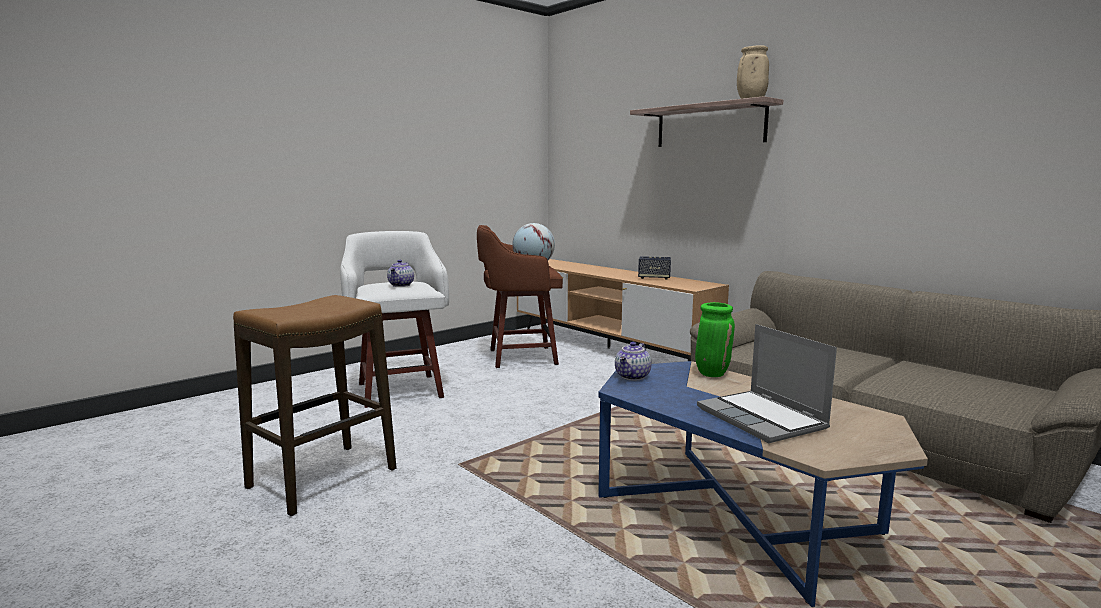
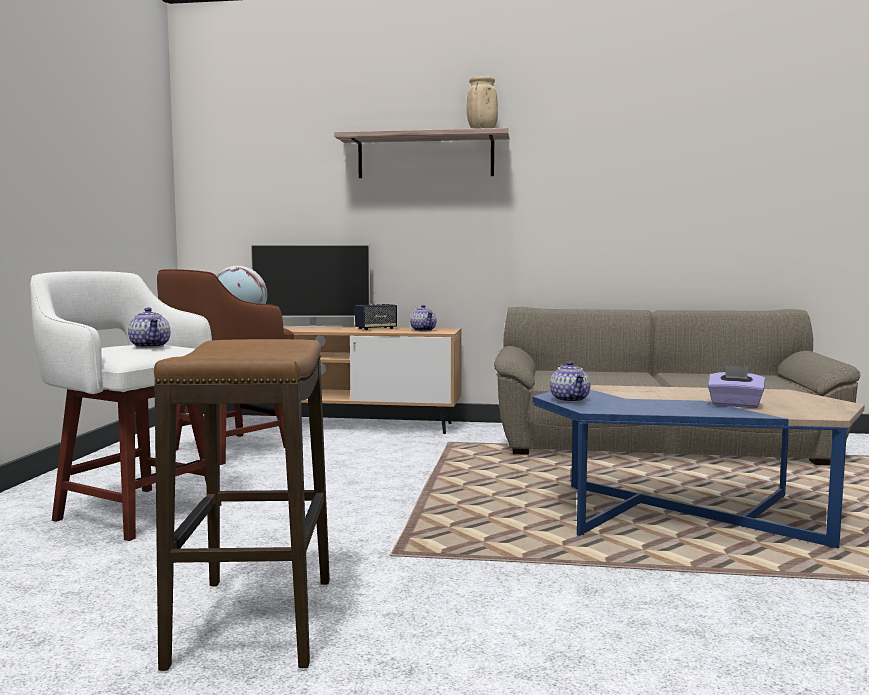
camera: 40 degrees left, 5 degrees down
(617, 270) = (312, 327): none -> television
(684, 284) = (424, 330): none -> teapot
(712, 373) = (615, 388): green vase -> none
(763, 419) = (735, 405): laptop -> purple tissue box

